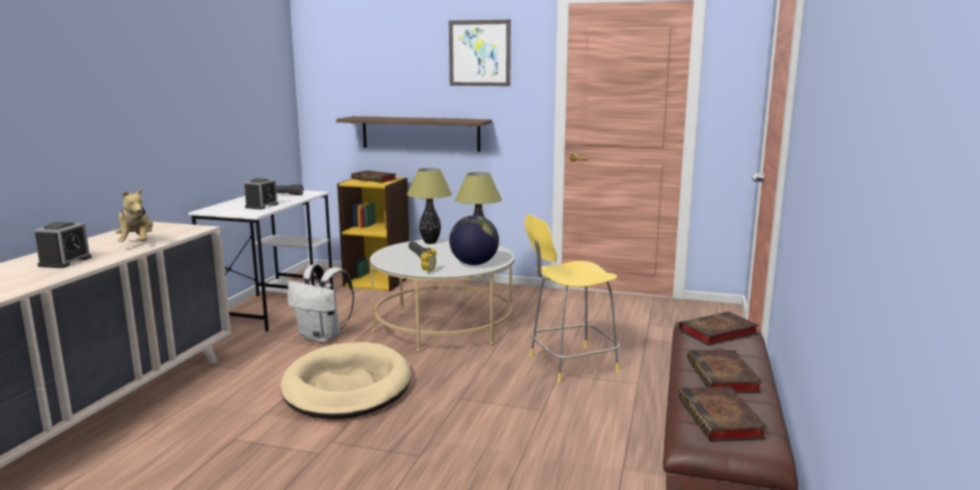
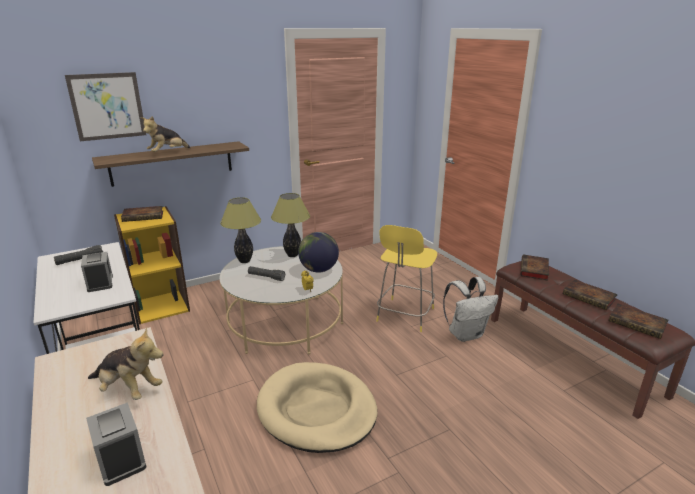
camera: 45 degrees left, 10 degrees up
(322, 337) = (216, 379): white backpack -> white backpack (466, 334)
(406, 118) = (167, 153): none -> plush toy
(479, 53) = (222, 84): picture -> picture (107, 106)

